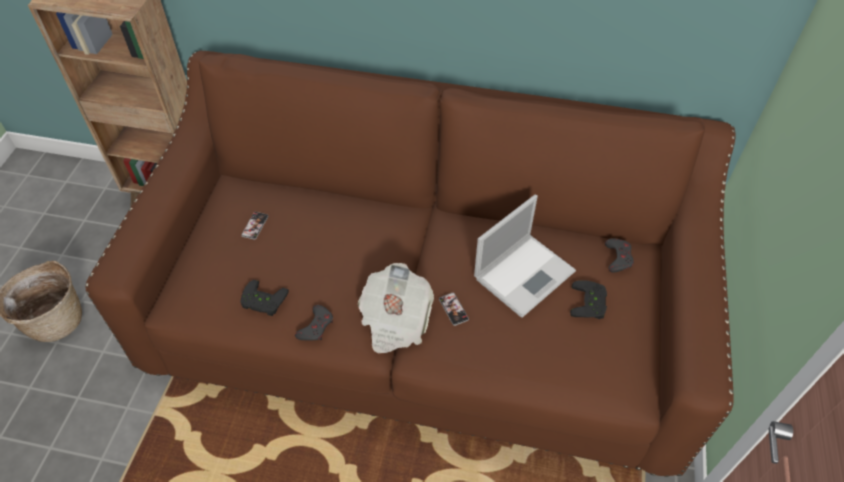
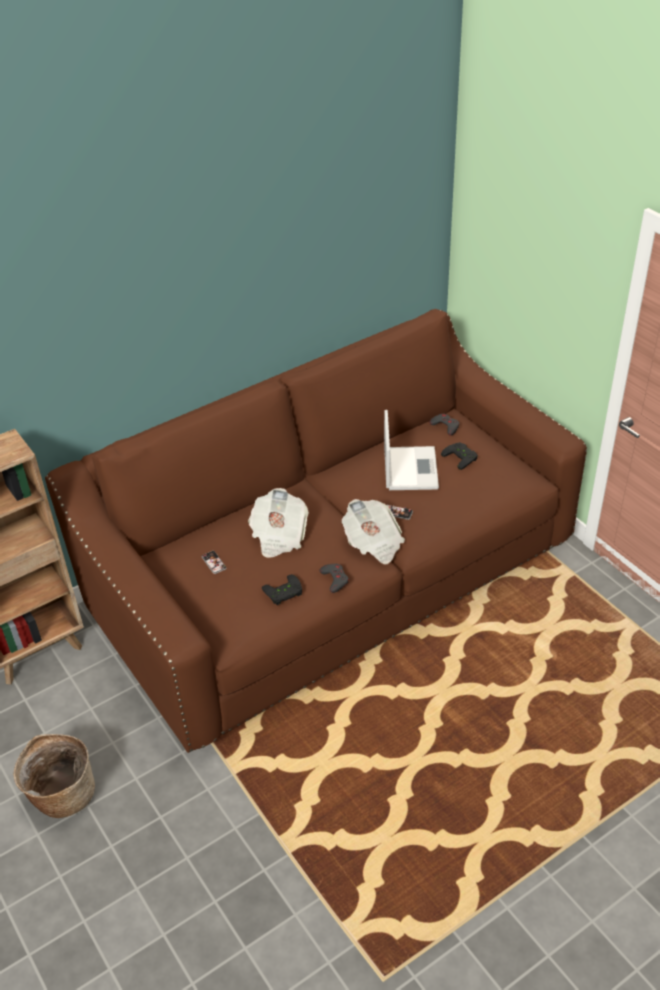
camera: 45 degrees left, 10 degrees down
(330, 244) = (278, 536): none -> newspaper

